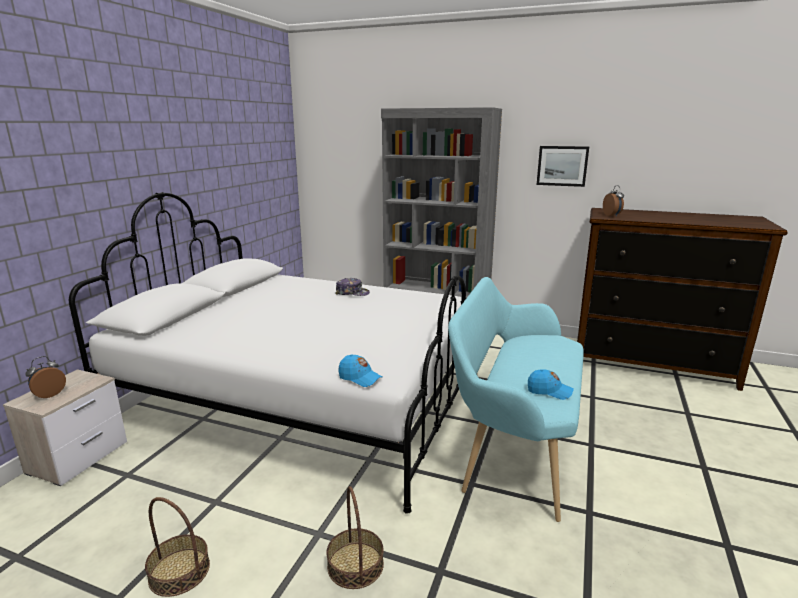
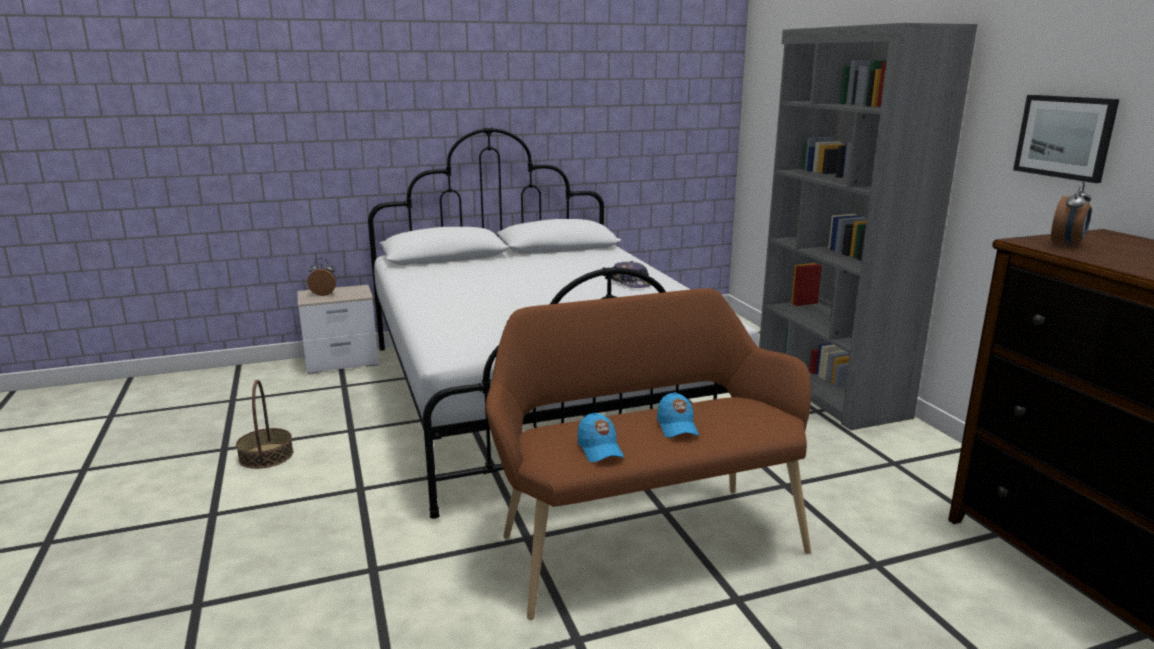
camera: 50 degrees right, 0 degrees up
(355, 565) = (339, 522): basket -> none
(359, 378) = (433, 345): blue cap -> blue cap (677, 427)
(514, 444) = (644, 539): turquoise bench -> brown bench

